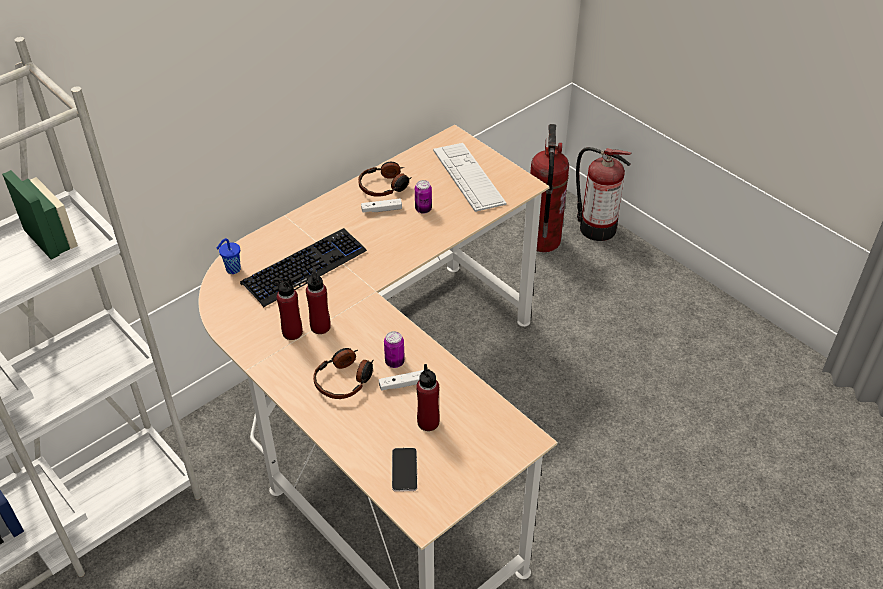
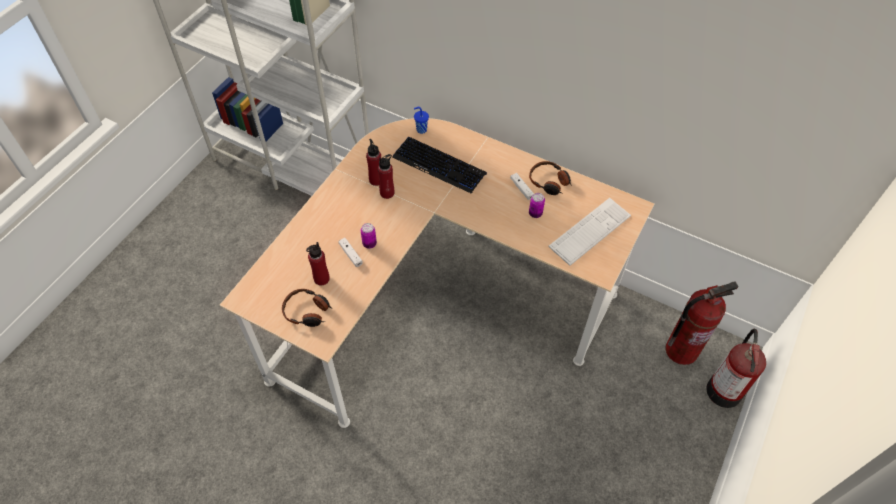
camera: 70 degrees right, 10 degrees up
(345, 380) = (344, 221): headphones -> headphones (307, 312)
(404, 470) = (277, 277): phone -> none

